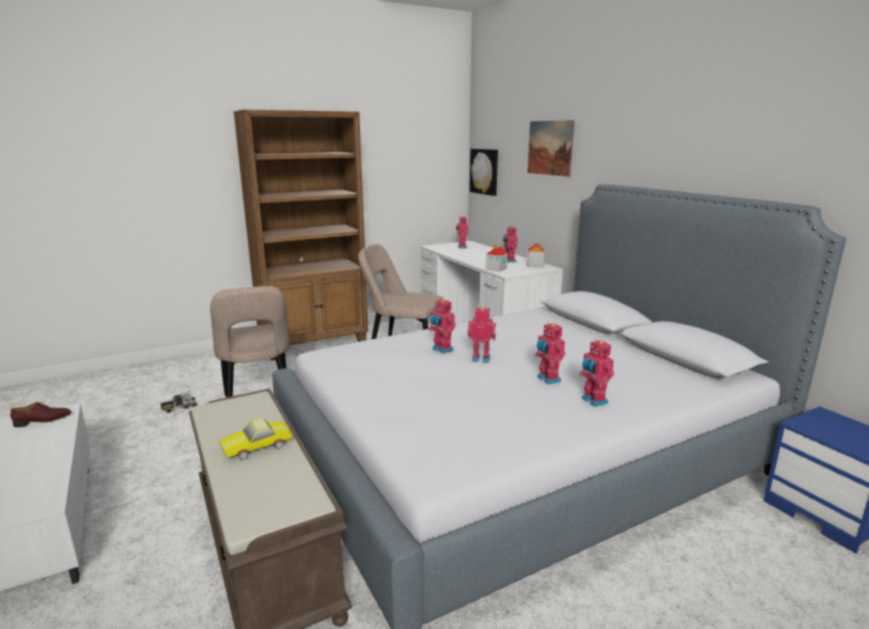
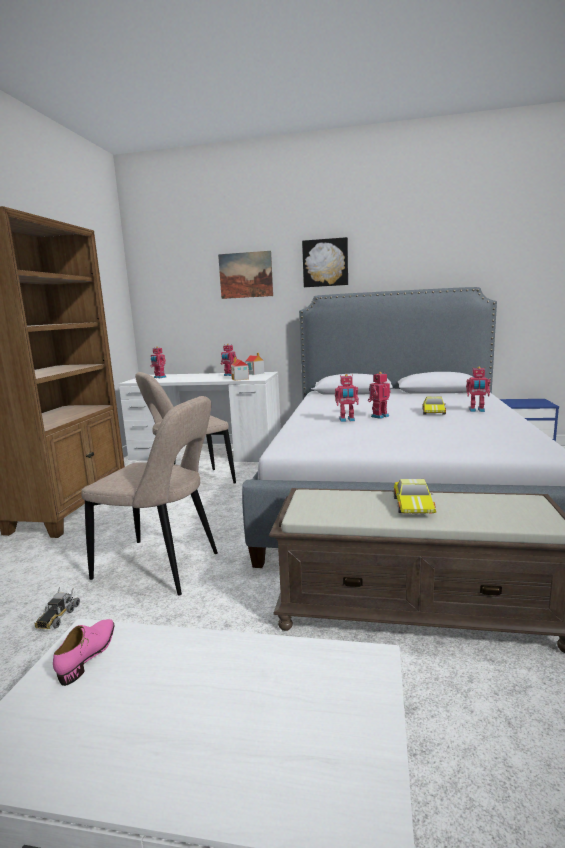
camera: 50 degrees left, 5 degrees down
(43, 420) = (89, 654): brown shoe -> pink shoe
(485, 171) = (159, 305): picture -> picture (325, 263)
(547, 379) = (434, 412): toy robot -> toy car

